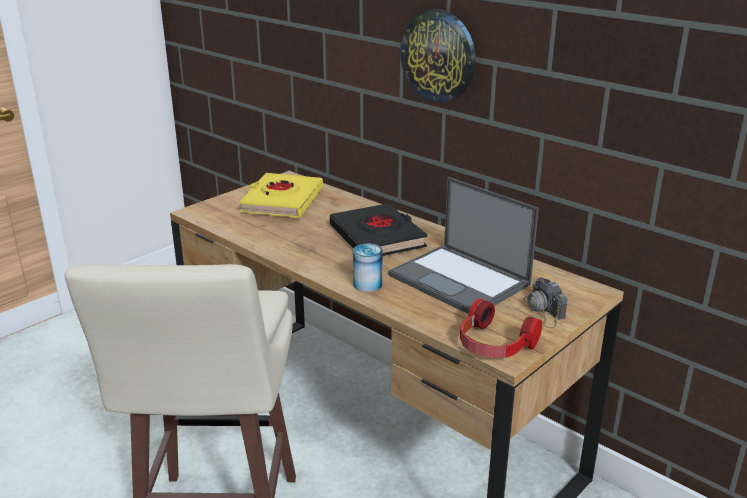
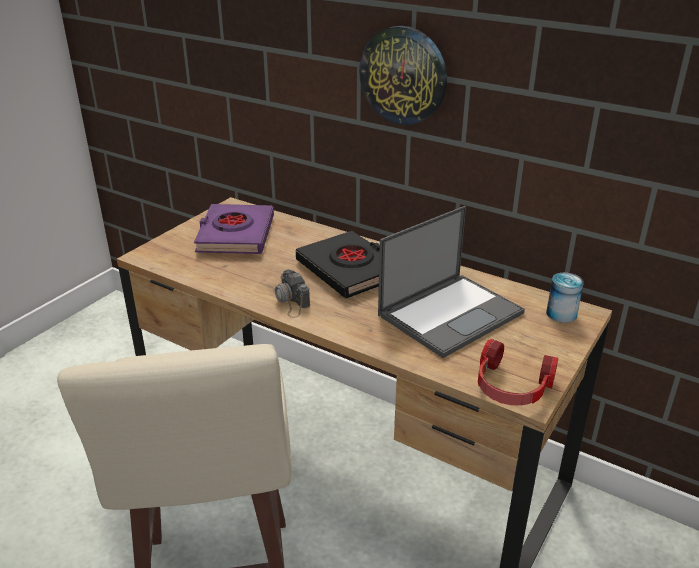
camera: 10 degrees left, 5 degrees up
(282, 201) = (235, 235): yellow book -> purple book
(367, 284) = (358, 328): can -> can (561, 314)
(461, 280) = (451, 313): laptop -> laptop turned 75 degrees counterclockwise
(544, 311) = (545, 341): camera -> camera (291, 301)

